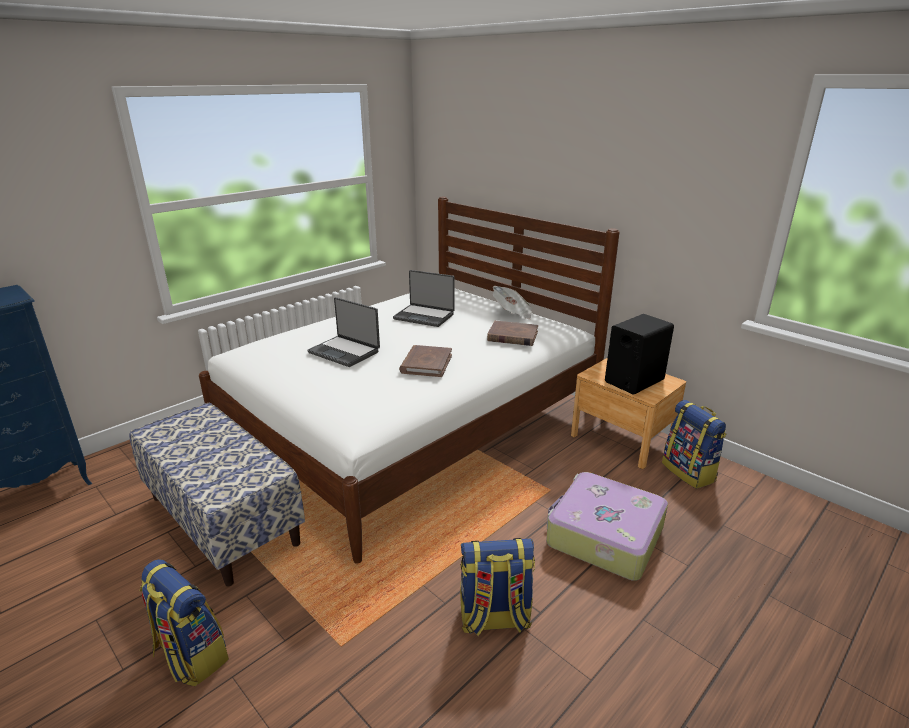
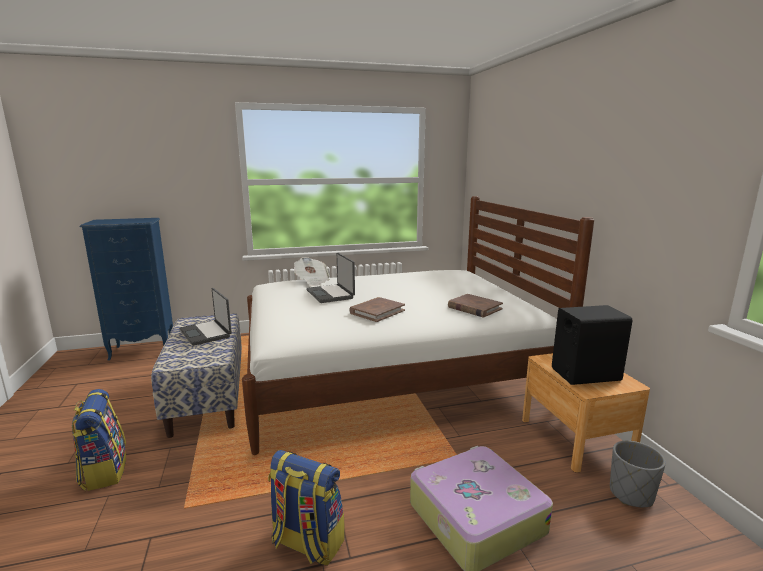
camera: 30 degrees right, 10 degrees down
(424, 316) = (419, 284): laptop -> laptop (206, 333)
(513, 313) = (497, 294): newspaper -> newspaper (312, 281)
(689, 472) = (631, 494): backpack -> grey planter

